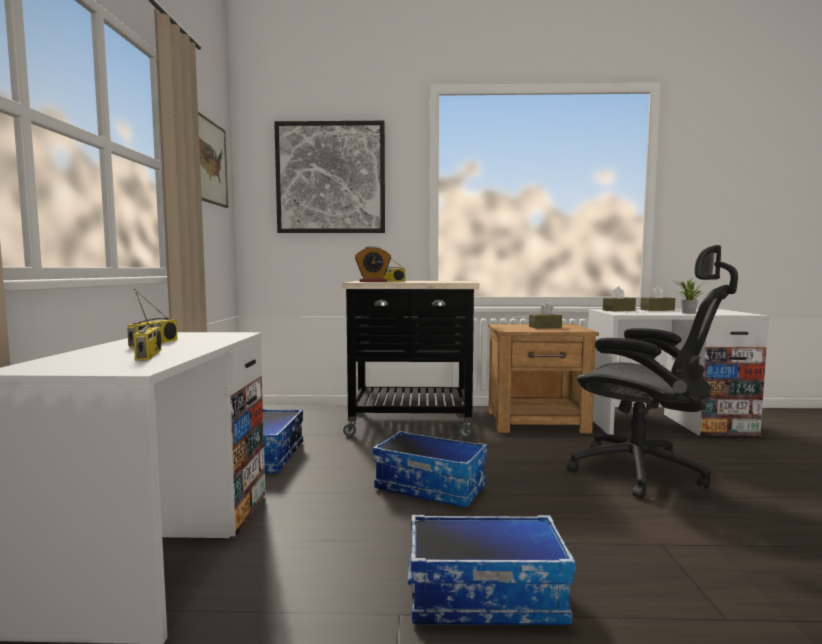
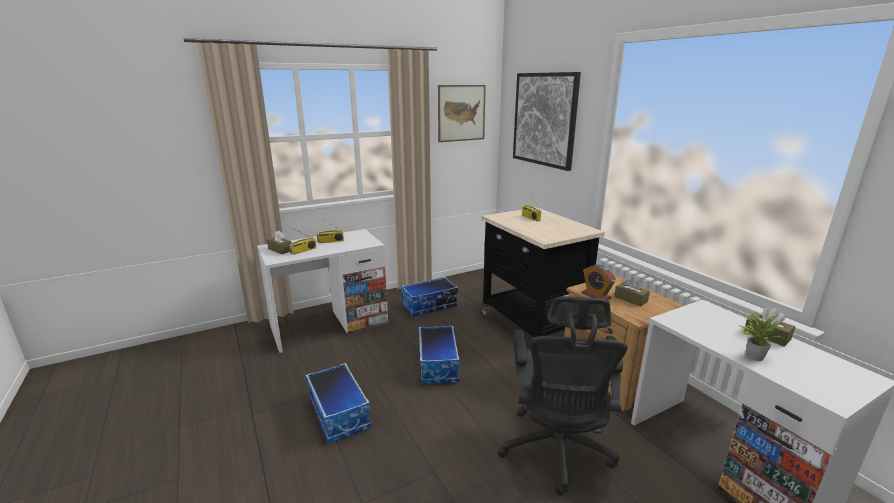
camera: 60 degrees right, 15 degrees up
(373, 281) = (511, 217): alarm clock -> alarm clock (596, 296)
(618, 310) = (711, 315): brown tissue box -> brown tissue box (280, 250)

